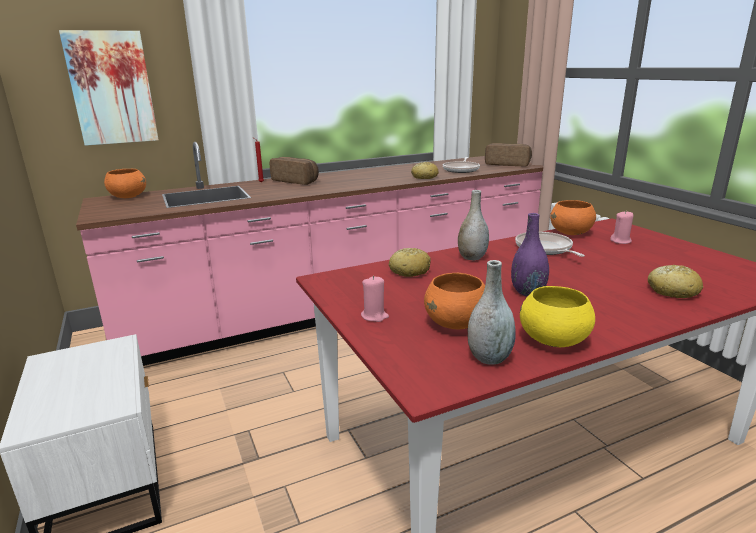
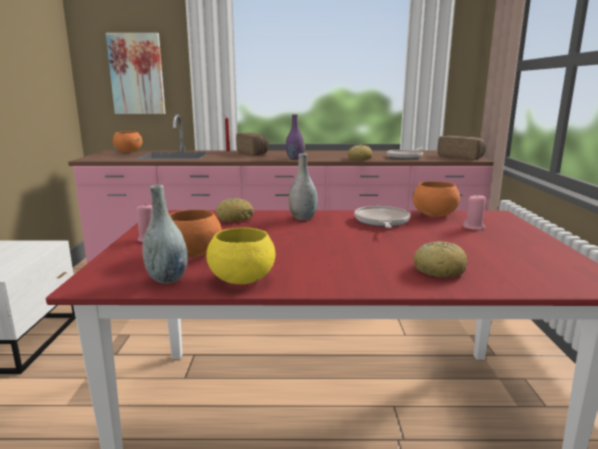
camera: 25 degrees right, 5 degrees down
(527, 292) = (295, 246): purple vase -> purple vase (295, 158)

